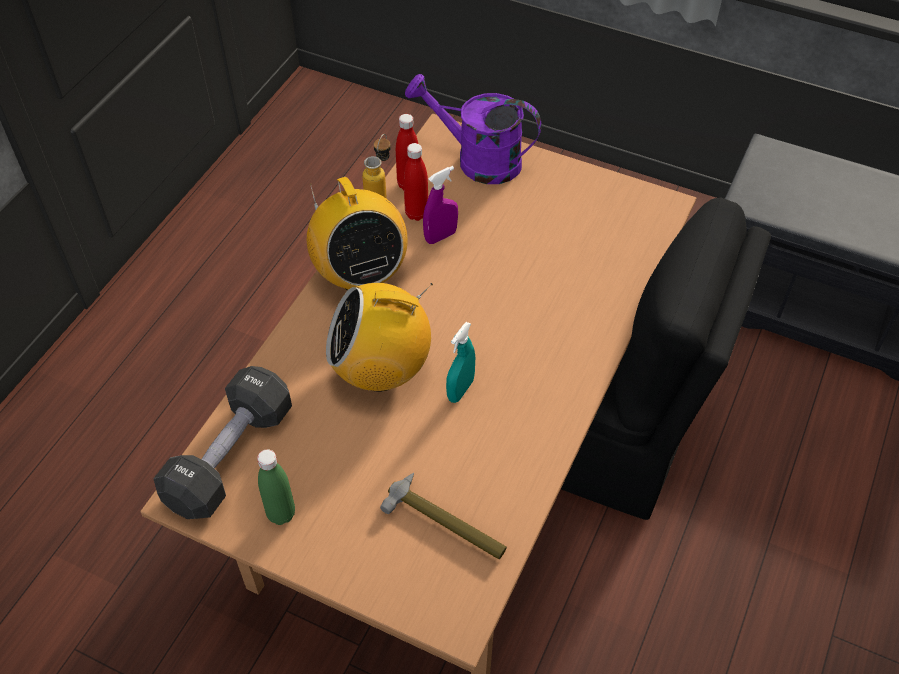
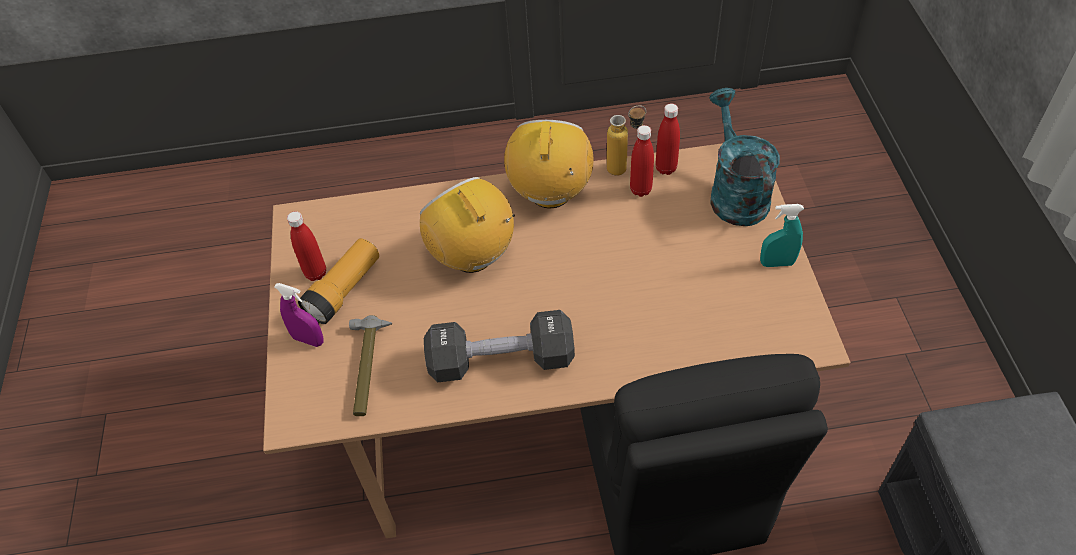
camera: 60 degrees right, 0 degrees up
(230, 456) = (342, 221): black dumbbell -> black dumbbell (501, 360)
(281, 514) = (316, 273): green bottle -> red bottle
(328, 498) = (344, 290): none -> flashlight
(360, 275) = (550, 193): radio -> radio turned 150 degrees clockwise
(440, 236) = (631, 216): purple spray bottle -> purple spray bottle (308, 340)
(460, 390) = (492, 311): turquoise spray bottle -> turquoise spray bottle (777, 263)
(477, 160) = (735, 193): purple watering can -> turquoise watering can

